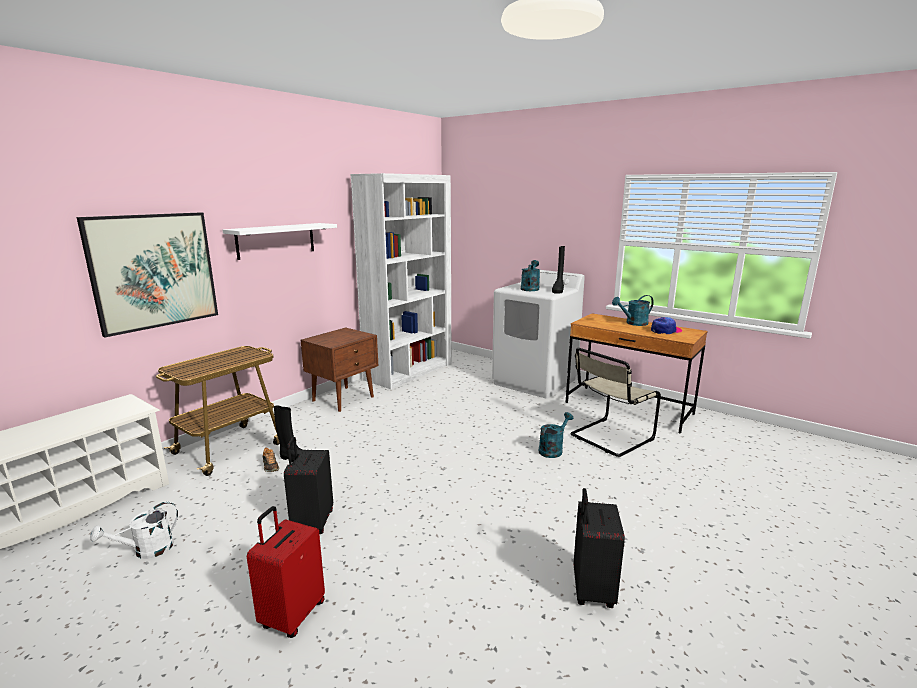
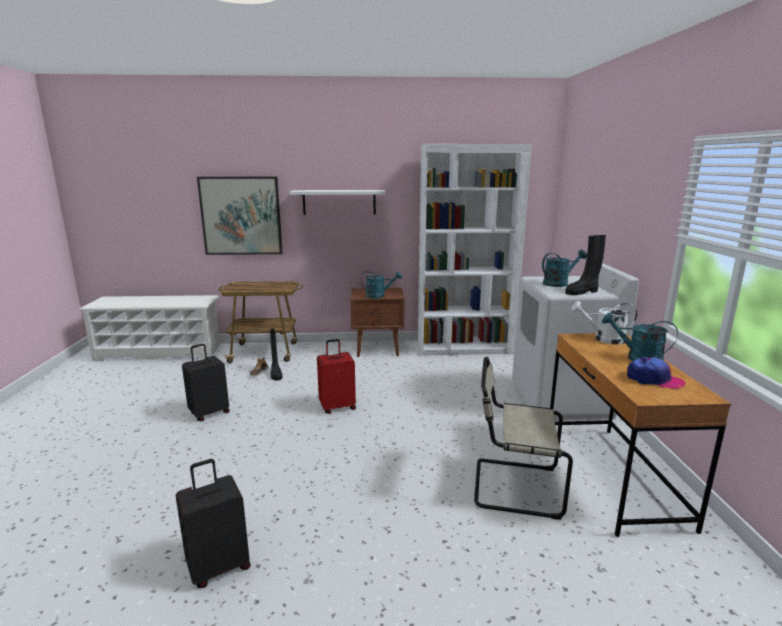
camera: 50 degrees right, 0 degrees up
(146, 551) = (146, 385): white watering can -> white watering can (603, 339)
(292, 615) = (115, 449): red suitcase -> red suitcase (337, 407)
(553, 449) = (434, 462): turquoise watering can -> turquoise watering can (379, 296)

